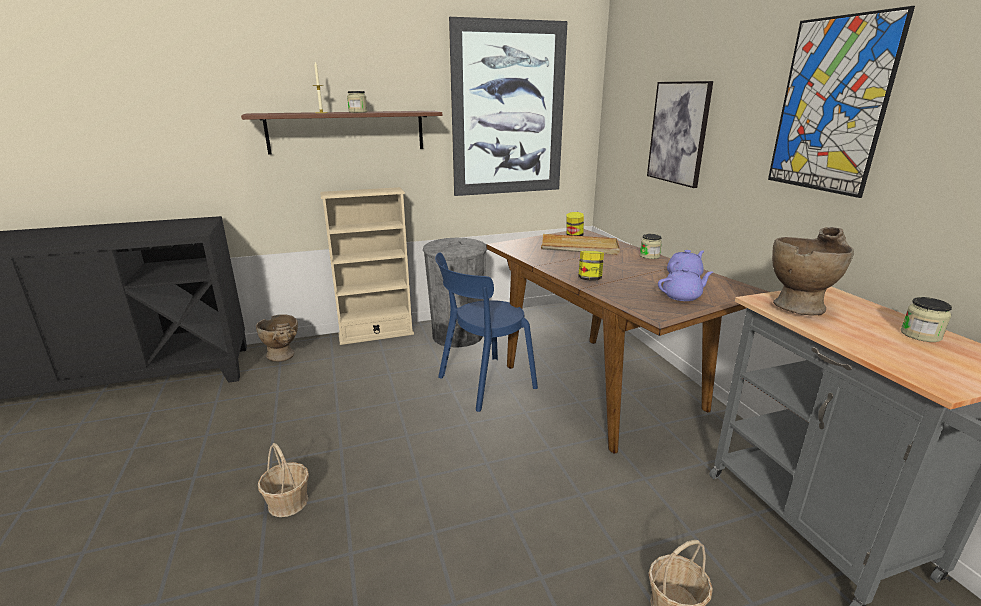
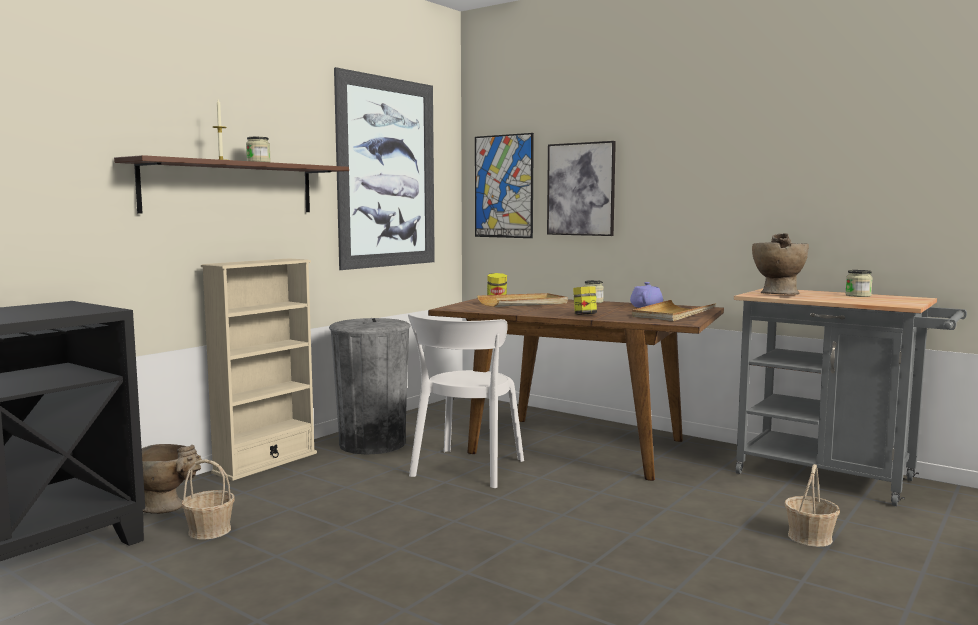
camera: 35 degrees left, 15 degrees down
(288, 502) = (416, 596): basket -> basket (209, 530)
(483, 383) = (466, 469): blue chair -> white chair
(682, 296) = (672, 314): purple teapot -> beige tray
(831, 106) = (736, 153): picture -> picture (503, 186)

